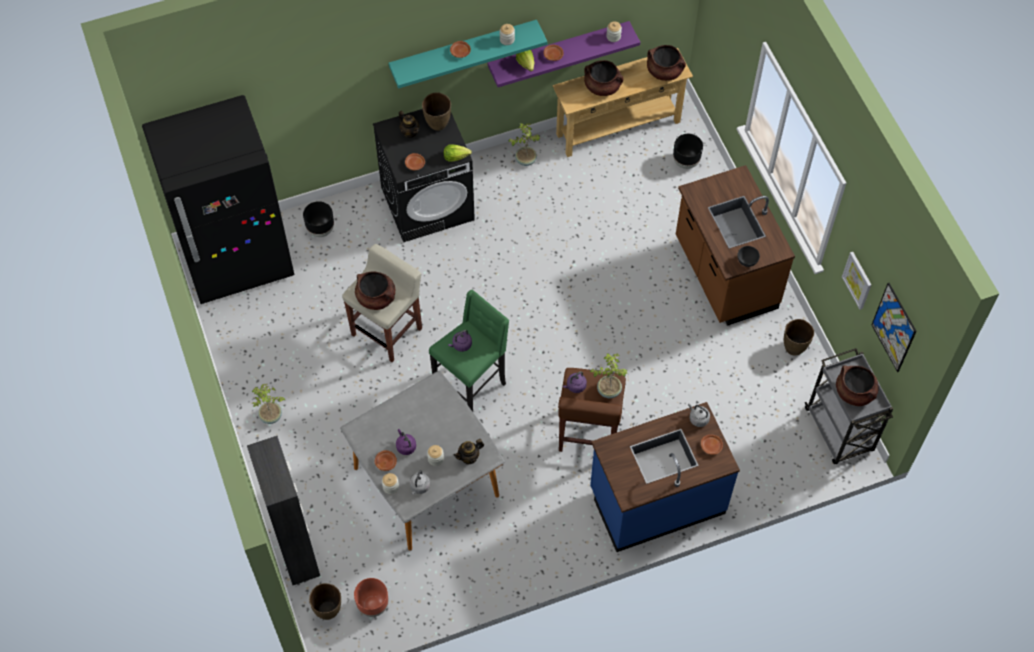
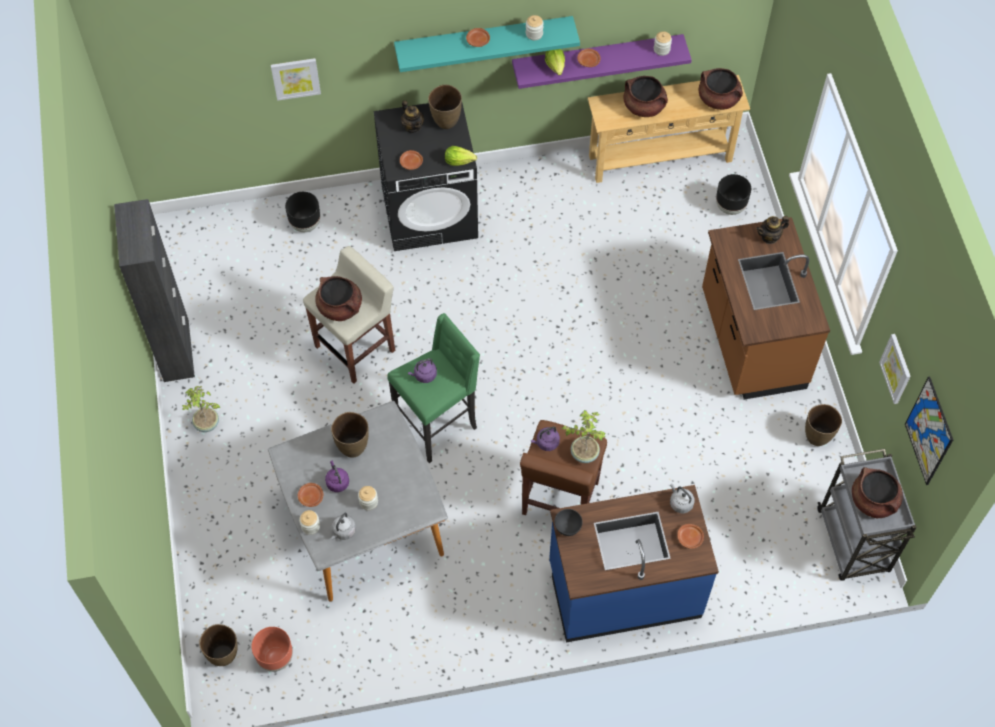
camera: 10 degrees right, 0 degrees up
(238, 260) = (207, 245): black fridge -> none
(297, 552) = (203, 583): black cabinet -> black cabinet (176, 350)
(306, 105) = (295, 78): none -> picture
(412, 415) = (352, 447): none -> brown vase
(469, 457) = (407, 506): teapot -> teapot (770, 237)
(525, 160) = (548, 179): potted plant -> none
(747, 261) = (772, 328): grey bowl -> grey bowl (567, 527)

